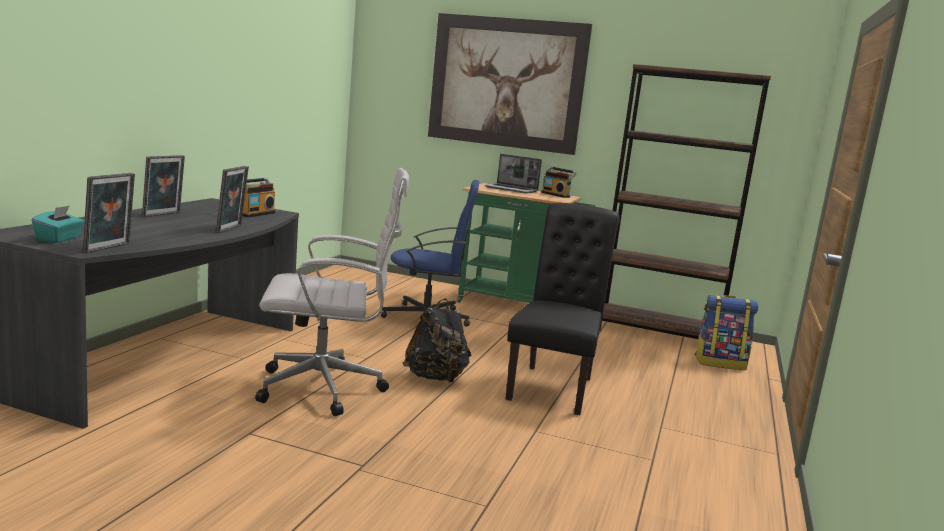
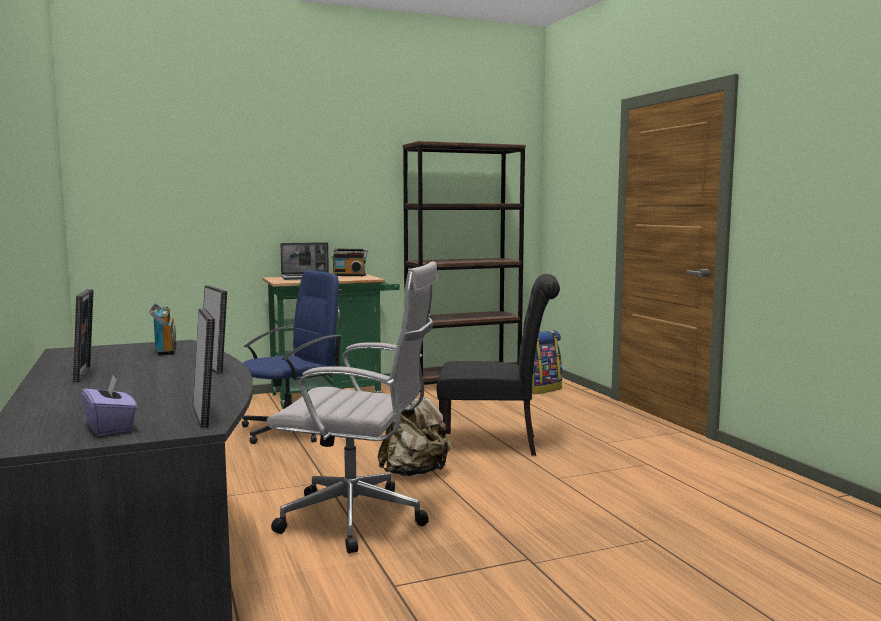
camera: 40 degrees left, 5 degrees down
(59, 239) = (110, 427): turquoise tissue box -> purple tissue box
(327, 389) = (359, 519): white office chair -> white office chair turned 60 degrees clockwise
(436, 378) = (415, 473): black backpack -> beige backpack
(506, 83) = (270, 169): picture -> none
(553, 386) = (496, 444): black chair -> black chair turned 120 degrees clockwise

